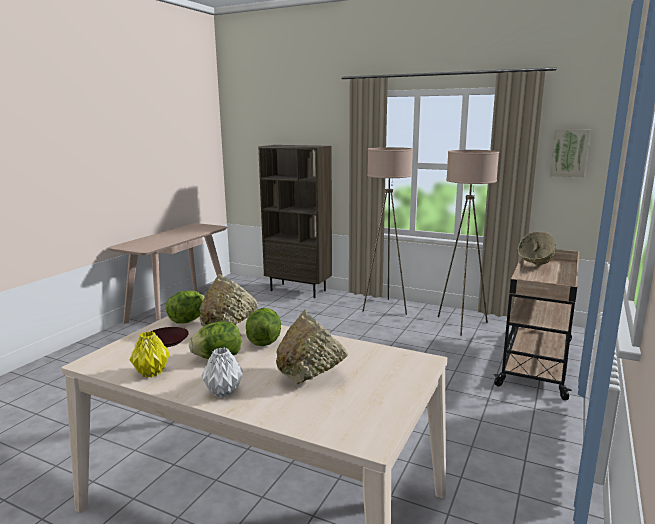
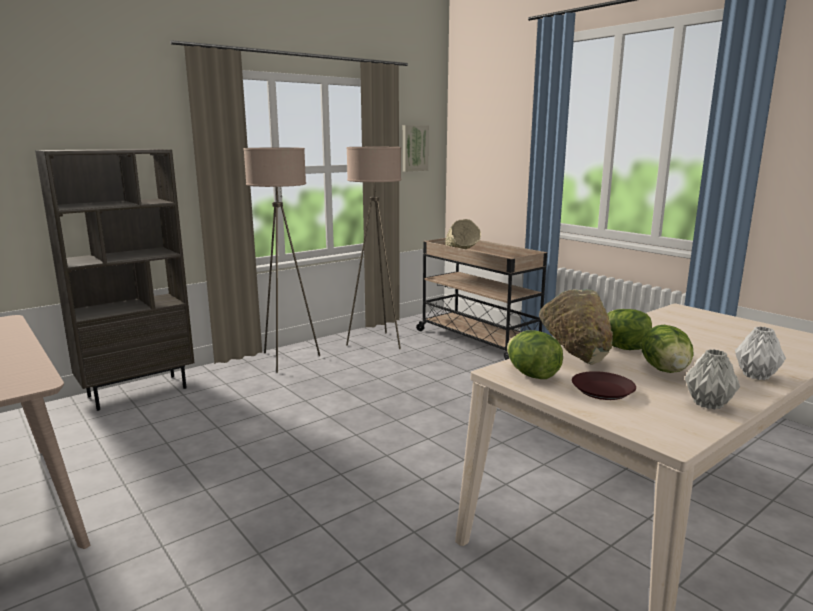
camera: 65 degrees left, 0 degrees up
(151, 373) = (707, 404): yellow vase -> grey vase
(312, 377) = (716, 342): beige bowl -> none

